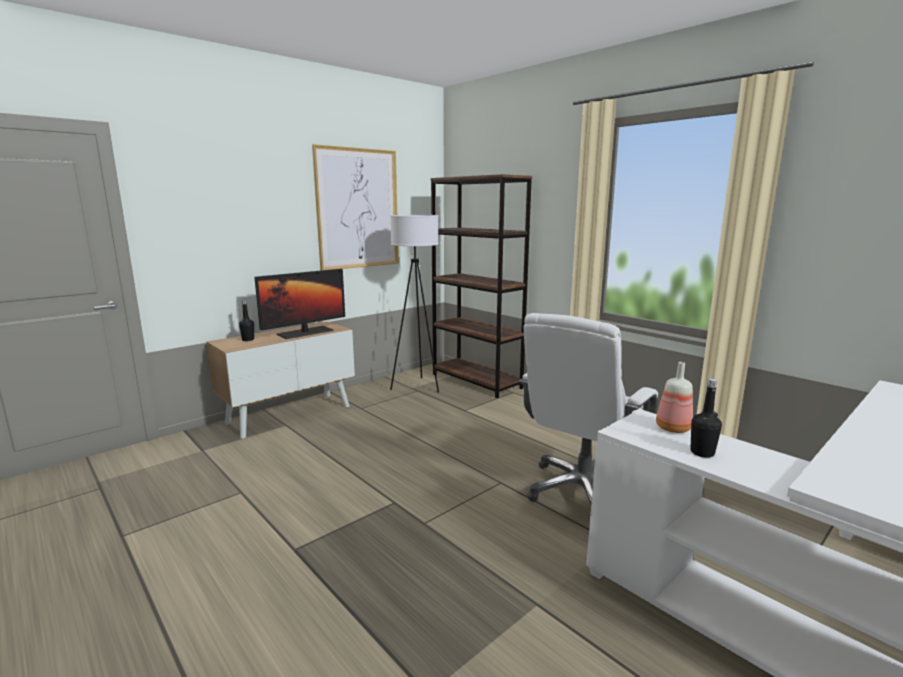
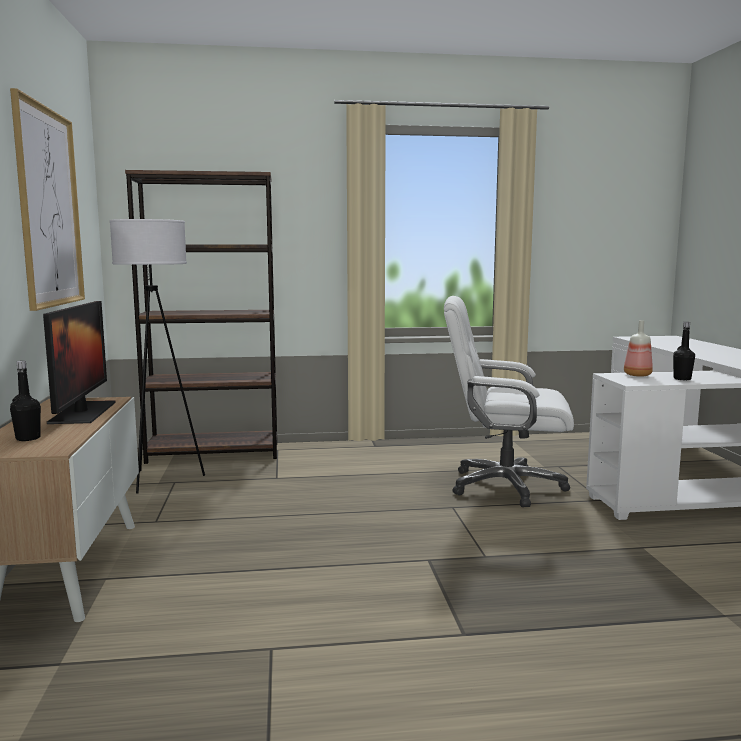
camera: 55 degrees left, 5 degrees down
(582, 491) = (504, 486): white office chair -> white office chair turned 120 degrees clockwise

